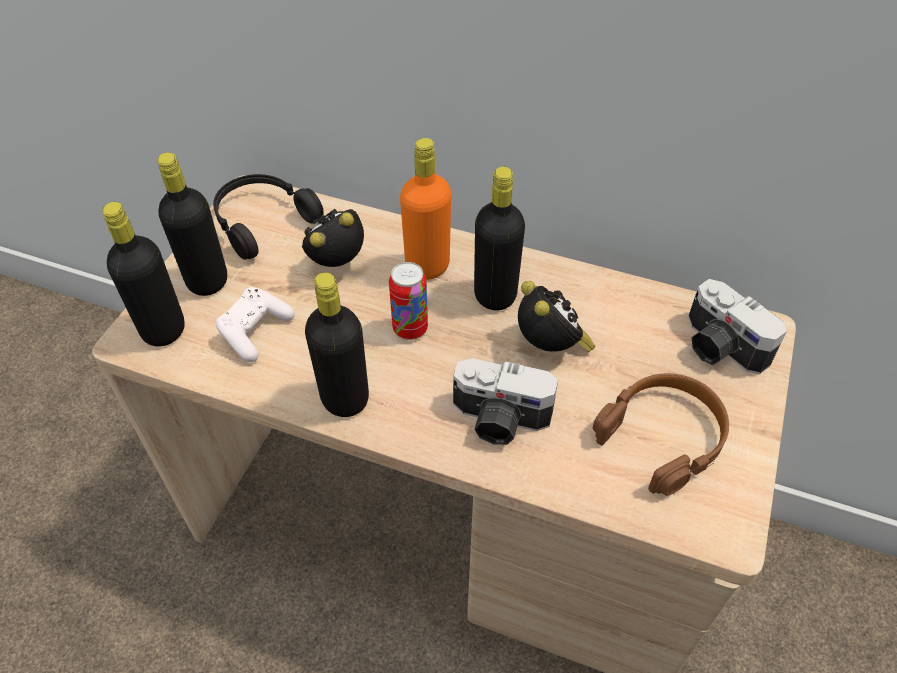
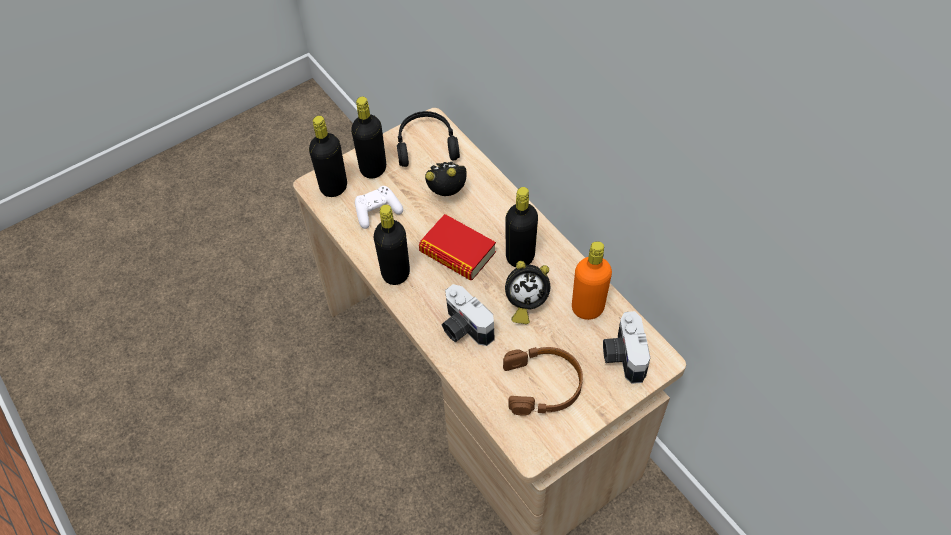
camera: 35 degrees right, 5 degrees up
(410, 329) = (457, 252): can -> book
(427, 266) = (496, 219): orange bottle -> orange bottle (587, 308)
(550, 348) = (525, 303): alarm clock -> alarm clock turned 75 degrees clockwise

